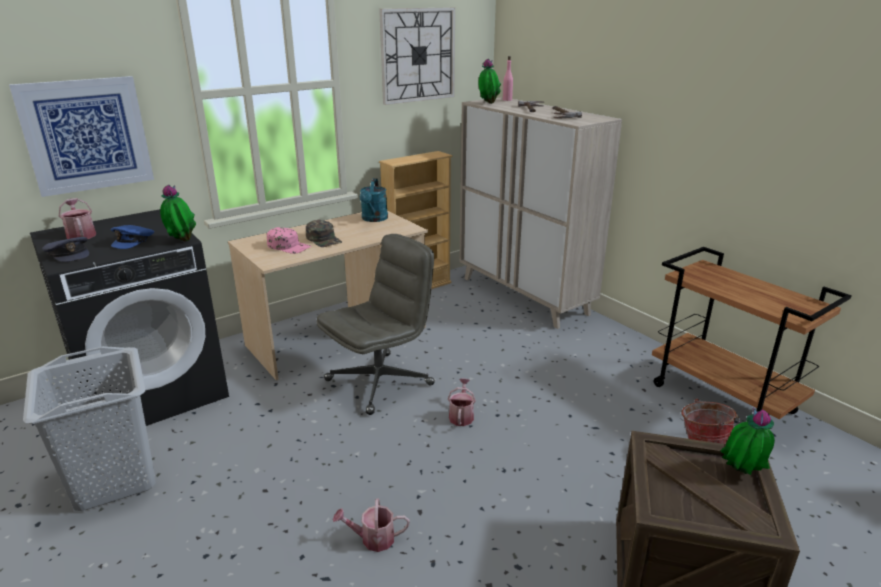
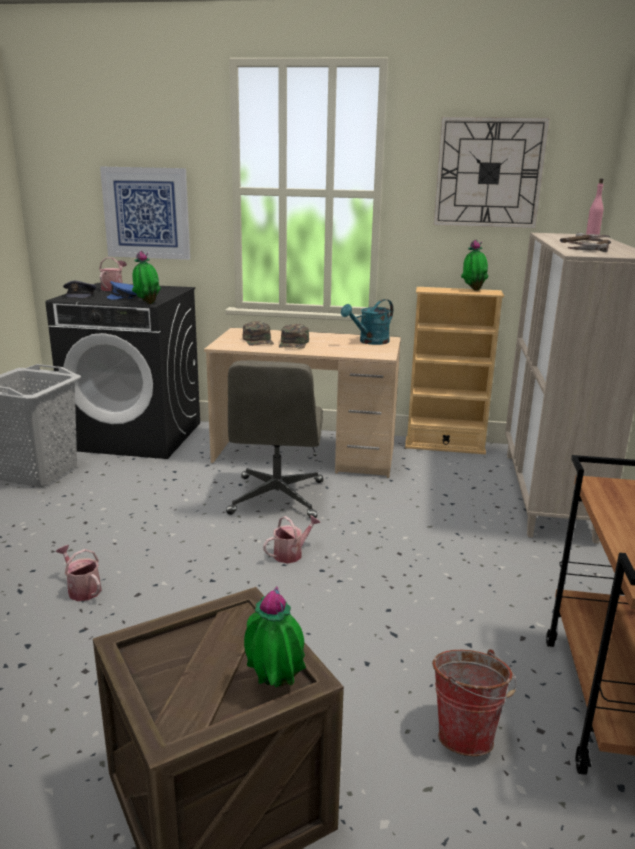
camera: 45 degrees right, 5 degrees down
(289, 246) = (258, 340): pink cap -> green cap
(380, 382) = (277, 498): grey office chair -> grey office chair turned 90 degrees clockwise
(488, 103) = (553, 235): potted plant -> potted plant (473, 290)

